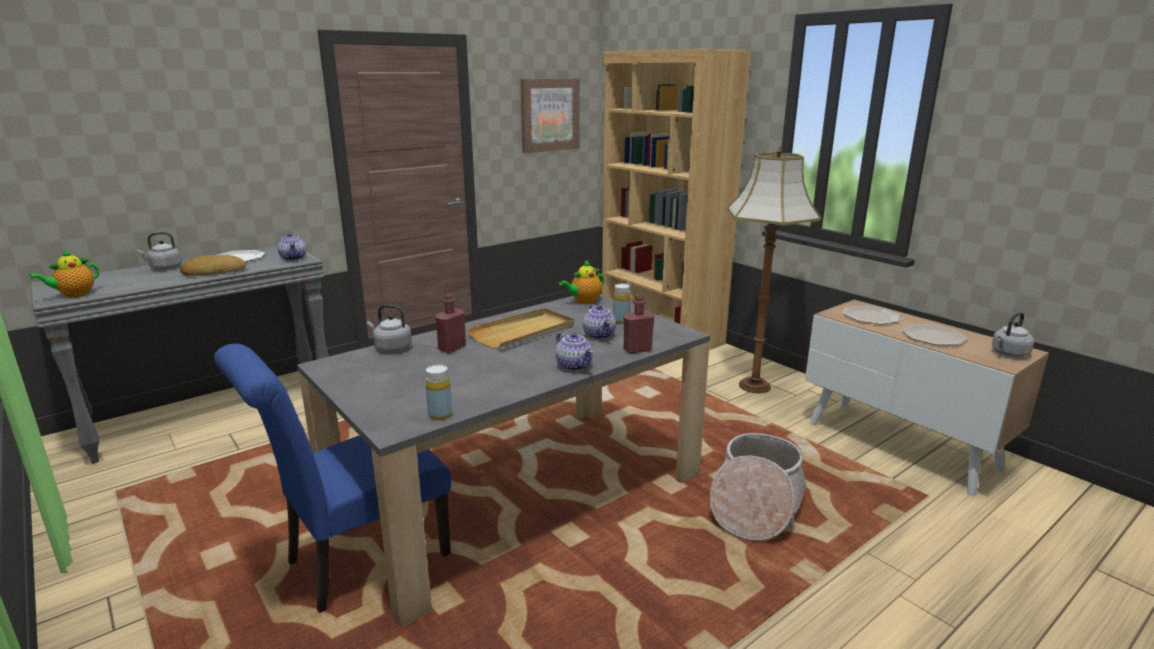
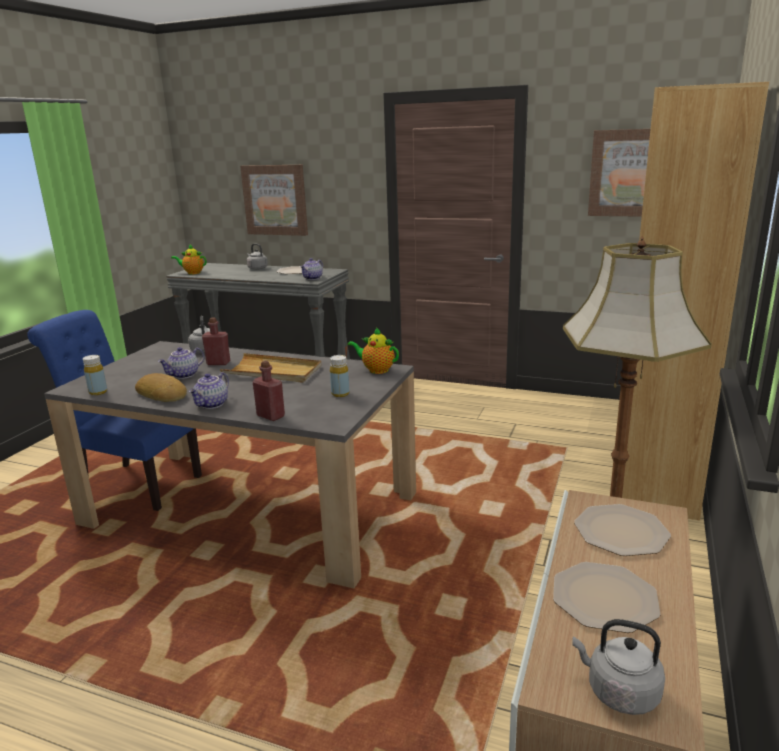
camera: 60 degrees right, 0 degrees up
(164, 168) = (275, 200): none -> picture
(214, 271) = (262, 276): bread -> bread (163, 394)
(600, 335) = (292, 396): teapot -> teapot (184, 375)
(755, 505) = (323, 643): basket -> none

